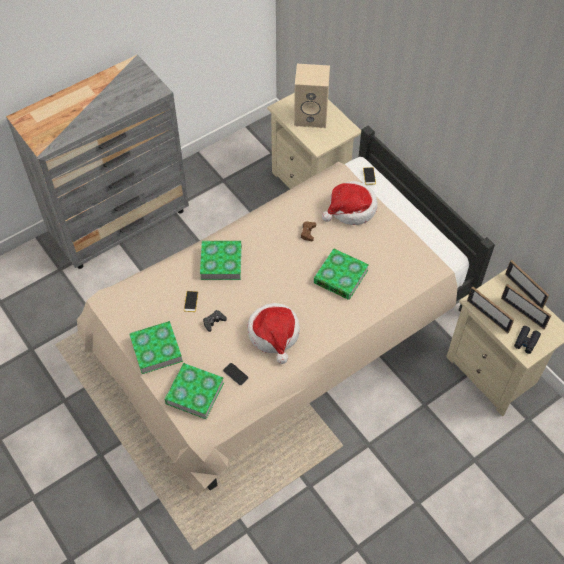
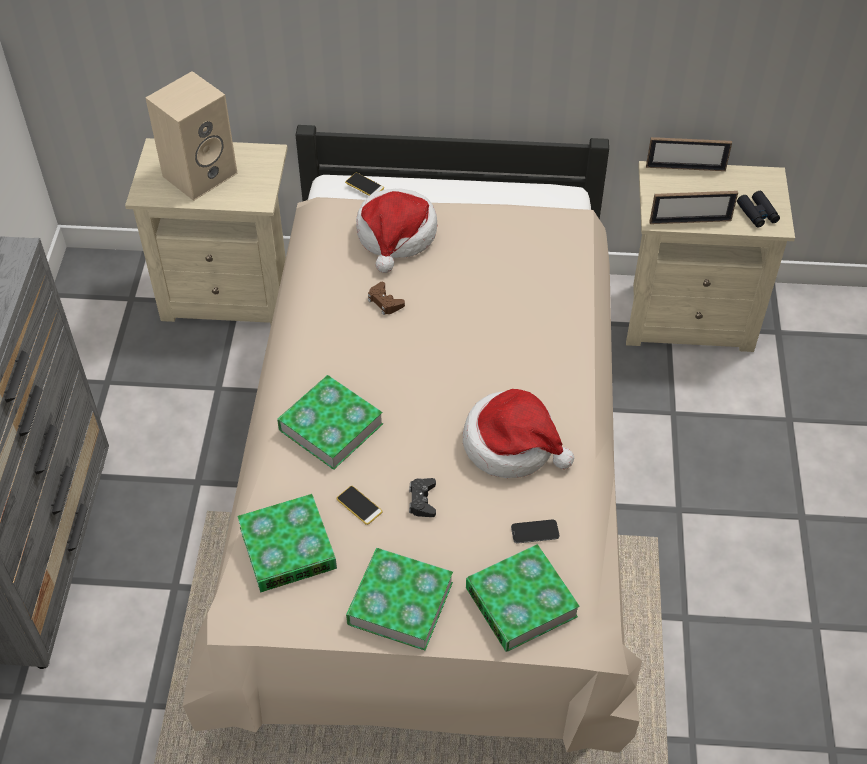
camera: 50 degrees left, 5 degrees down
(340, 277) = (491, 316): book -> book (287, 548)
(522, 313) = (715, 189): picture frame -> none

